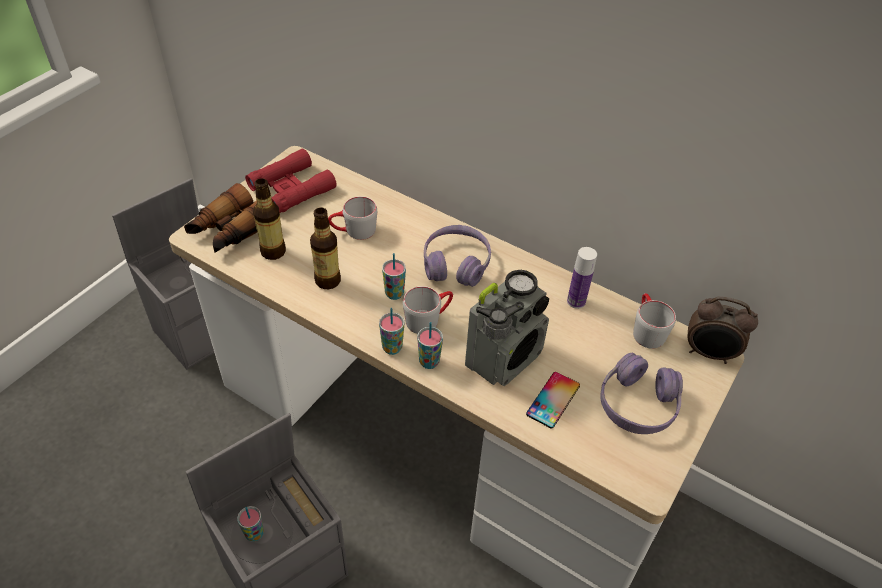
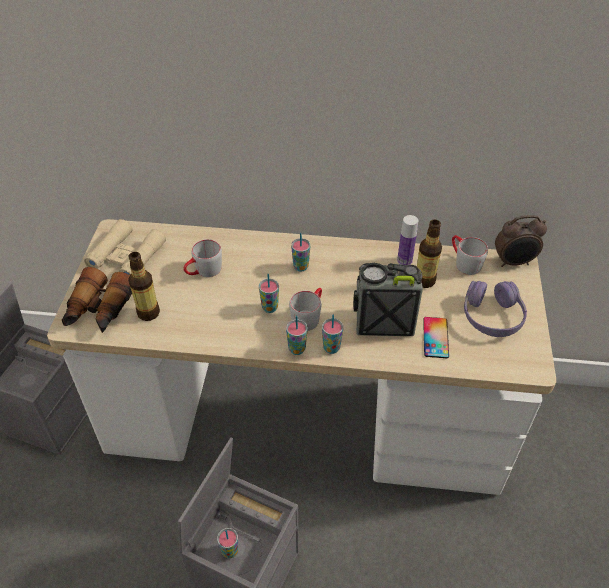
camera: 25 degrees left, 0 degrees up
(291, 188) = (127, 256): red binoculars -> beige binoculars
(328, 281) = (210, 318): bottle -> bottle (424, 280)
(456, 264) = (301, 267): purple headphones -> cup
(504, 358) = (383, 322): radio -> radio turned 105 degrees counterclockwise

